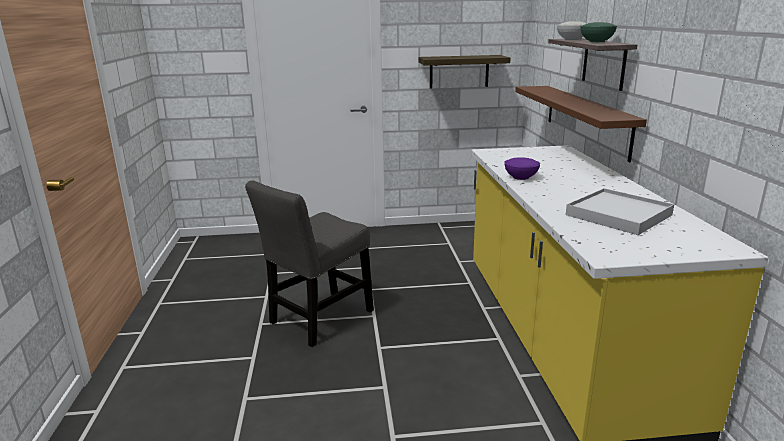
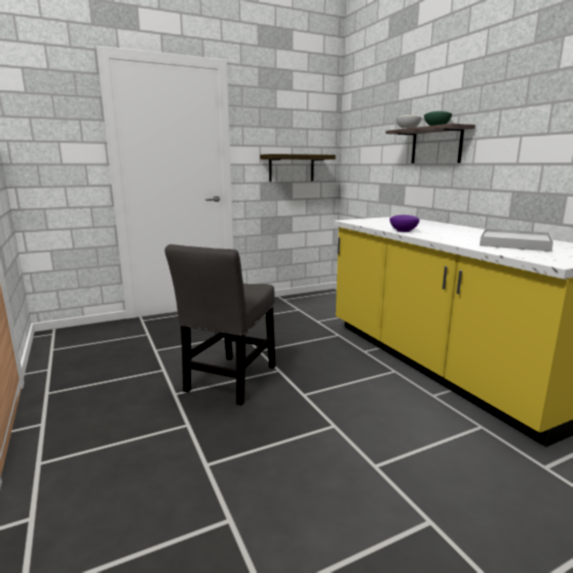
camera: 20 degrees left, 5 degrees down
(586, 119) = (418, 192): brown shelf -> none

